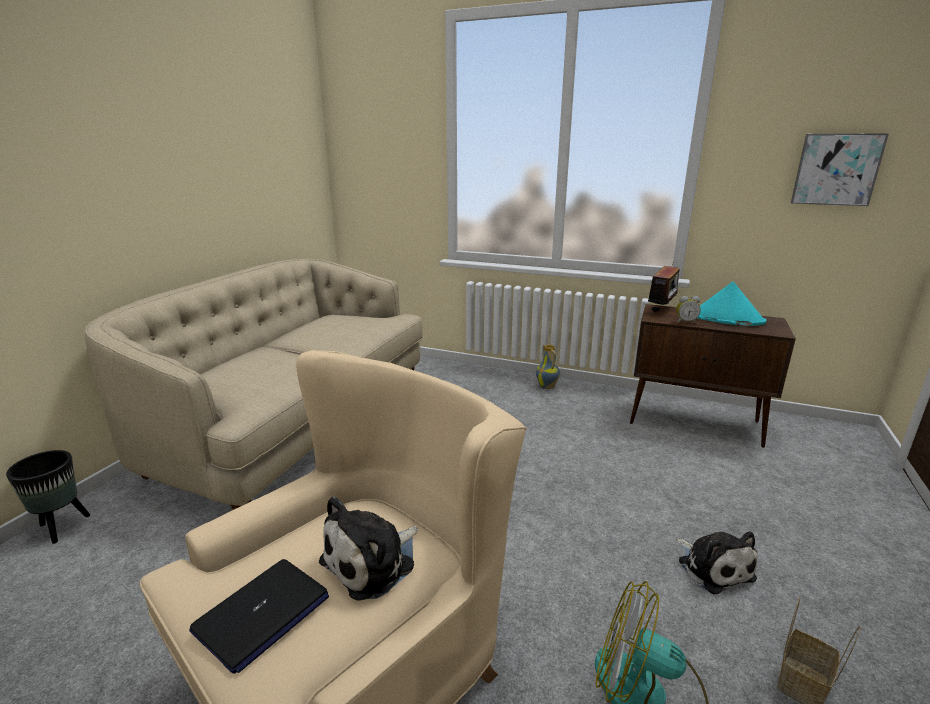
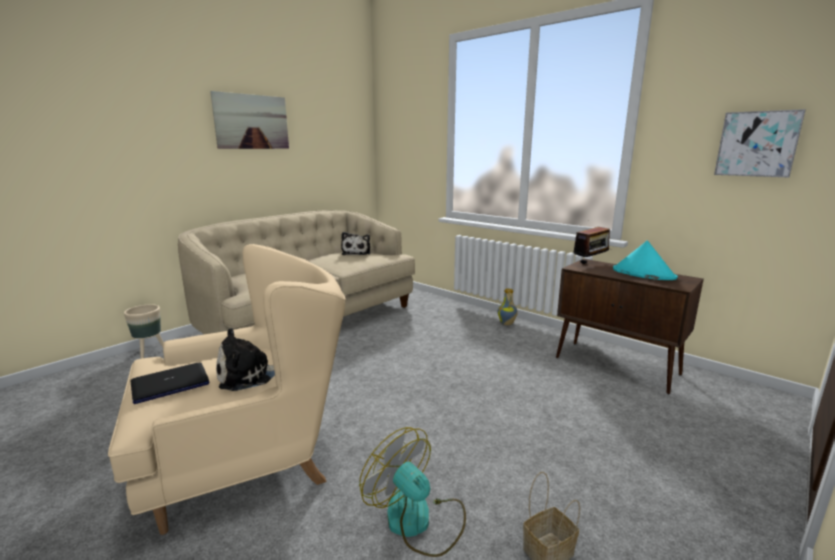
camera: 20 degrees right, 5 degrees down
(62, 527) = (150, 352): black planter -> beige planter
(167, 133) = (252, 122): none -> picture
(685, 322) = (600, 272): alarm clock -> none
(713, 567) = (540, 462): plush toy -> plush toy (356, 253)

